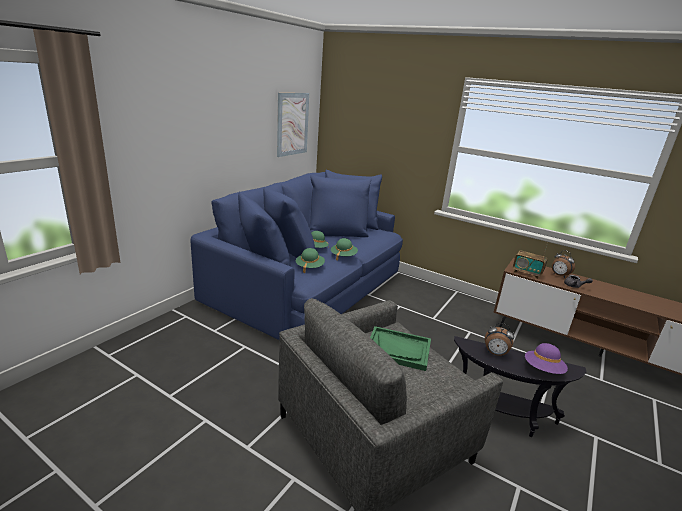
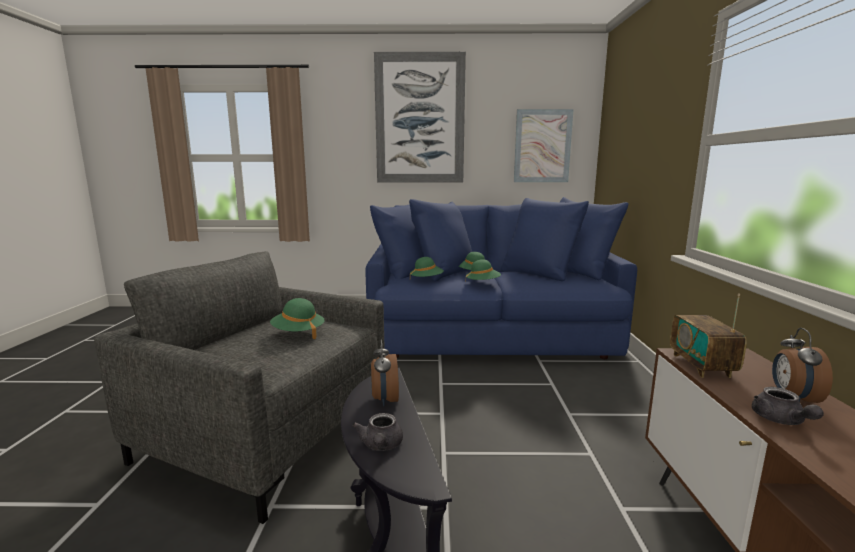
camera: 60 degrees right, 10 degrees down
(210, 102) = (420, 119): none -> picture
(398, 349) = (298, 333): green tray -> green hat
(543, 370) = (381, 446): purple hat -> grey teapot

